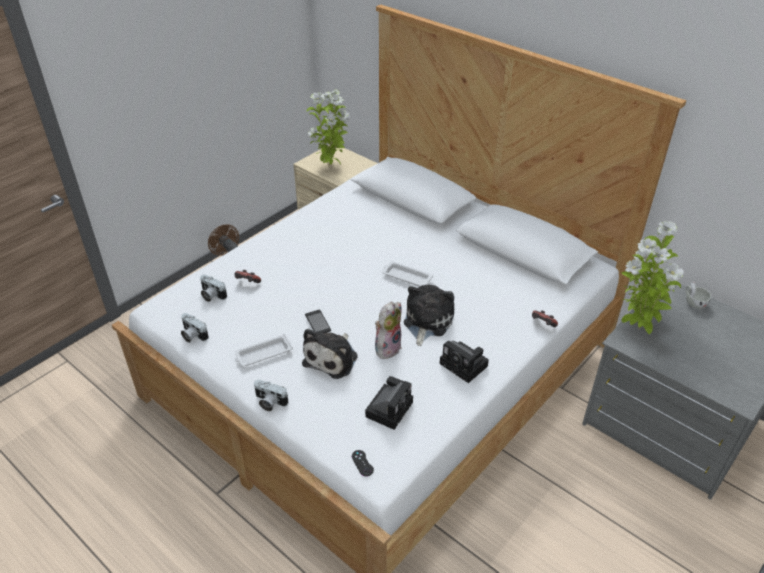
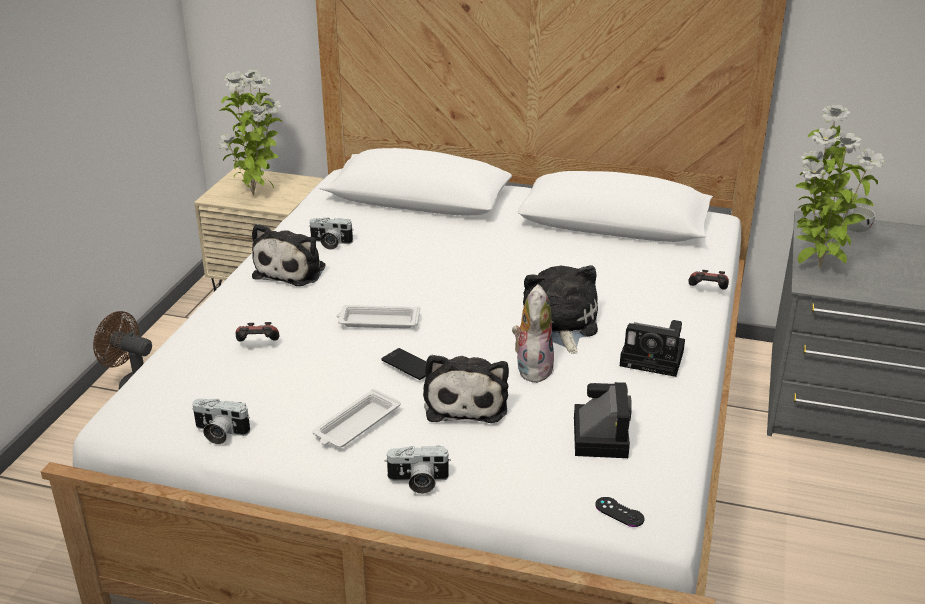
camera: 25 degrees left, 10 degrees down
(211, 295) = (212, 373): camera -> camera (330, 243)
(302, 235) = (292, 270): none -> plush toy
(406, 277) = (488, 282): white tray -> white tray (377, 321)

